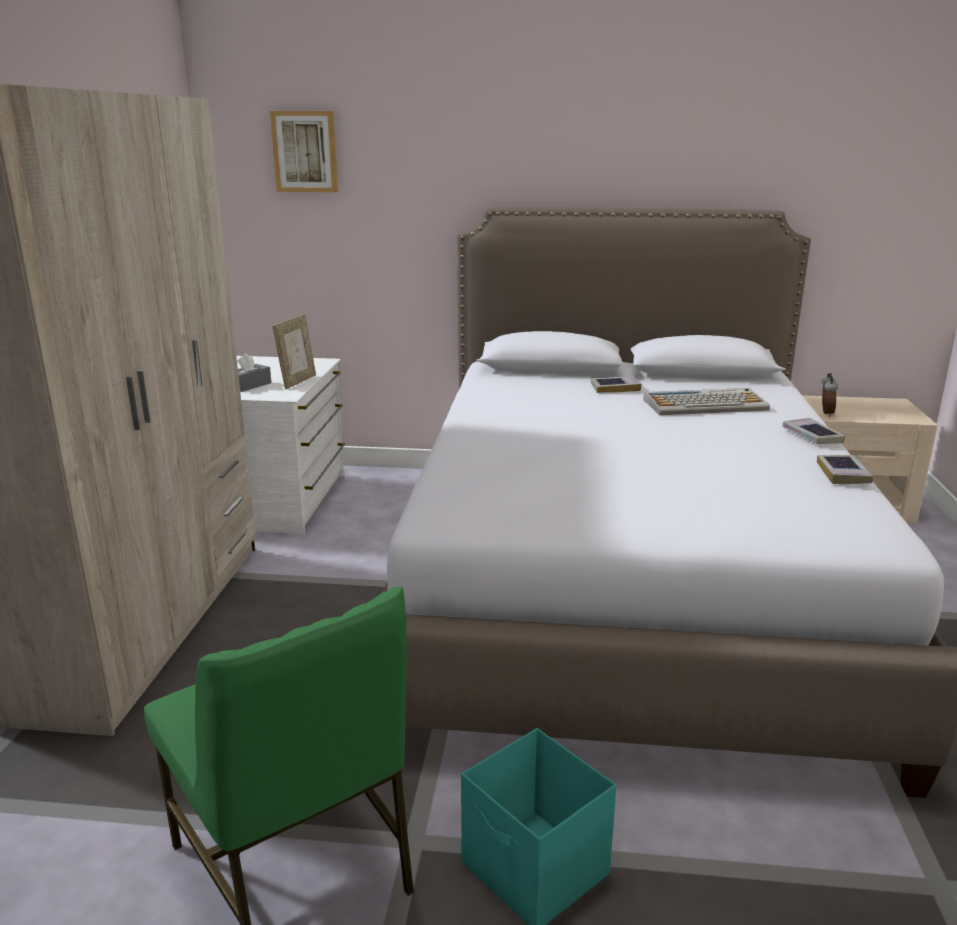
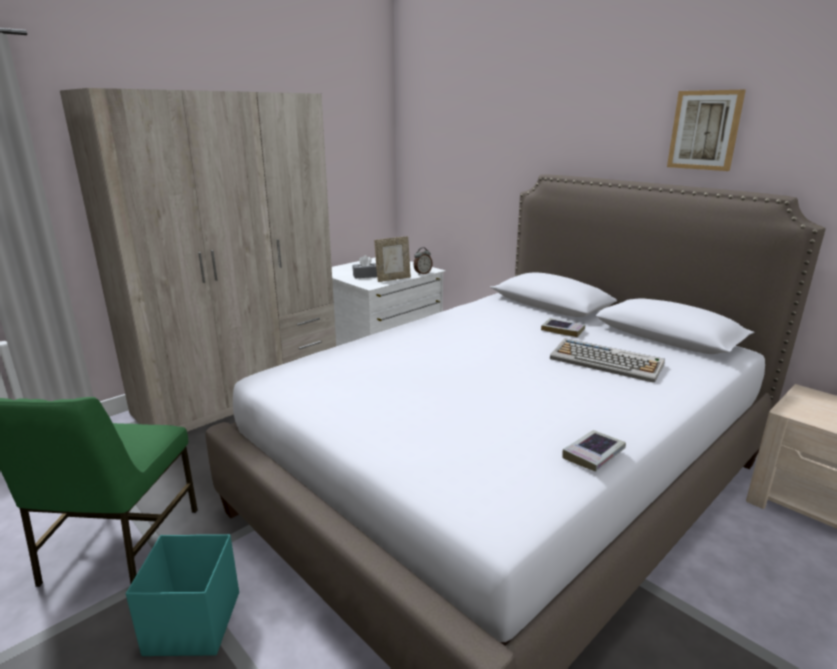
camera: 40 degrees right, 0 degrees up
(305, 151) = (446, 128): picture -> picture (705, 130)
(812, 436) = (643, 415): book -> none
(825, 413) = (798, 409): alarm clock -> alarm clock (422, 273)

